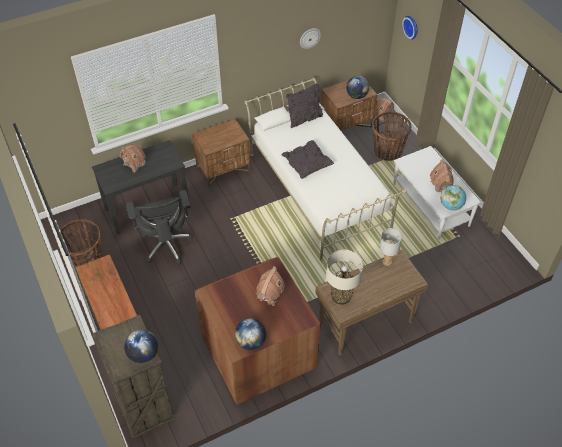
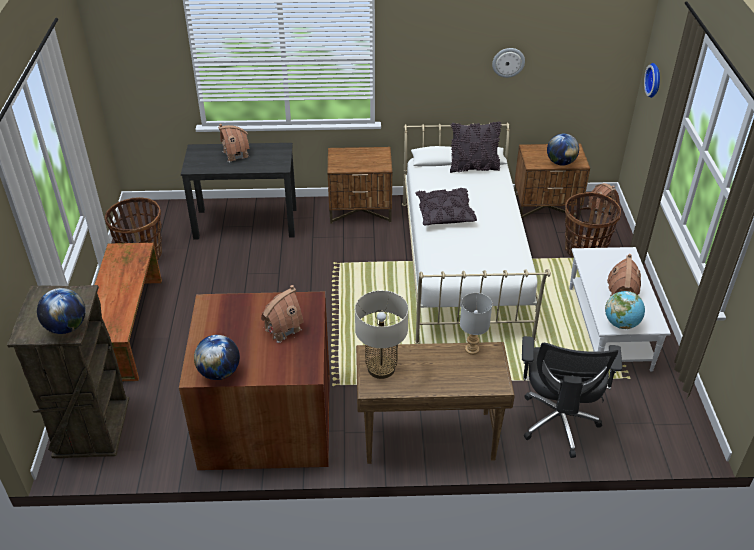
camera: 25 degrees right, 10 degrees down
(165, 244) = (240, 265): office chair -> office chair (558, 420)

